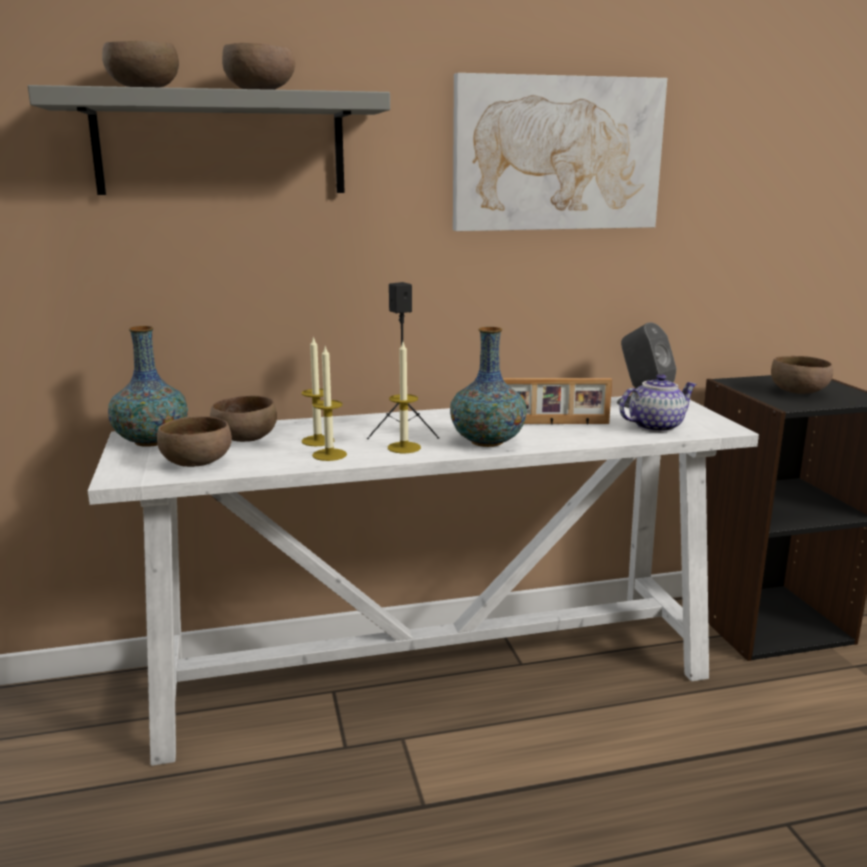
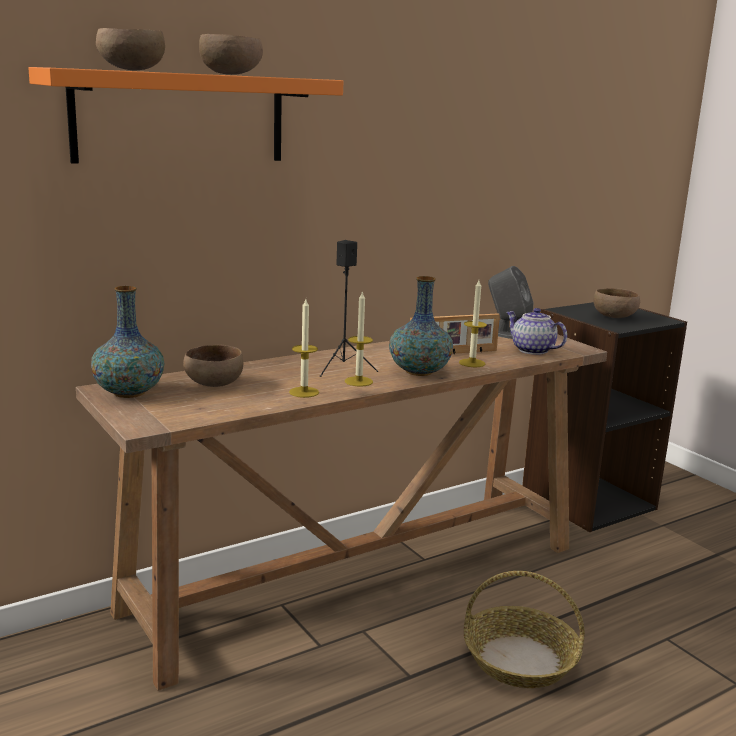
camera: 20 degrees left, 0 degrees up
(197, 463) = (196, 408): brown bowl -> none
(221, 145) = (180, 118): grey shelf -> orange shelf
(318, 441) = (280, 381): candle -> candle (472, 363)
(436, 675) = (361, 578): white console table -> brown console table
(557, 154) = (440, 128): picture -> none
(570, 813) = (520, 660): none -> basket
(655, 426) = (531, 350): teapot -> teapot turned 90 degrees counterclockwise

